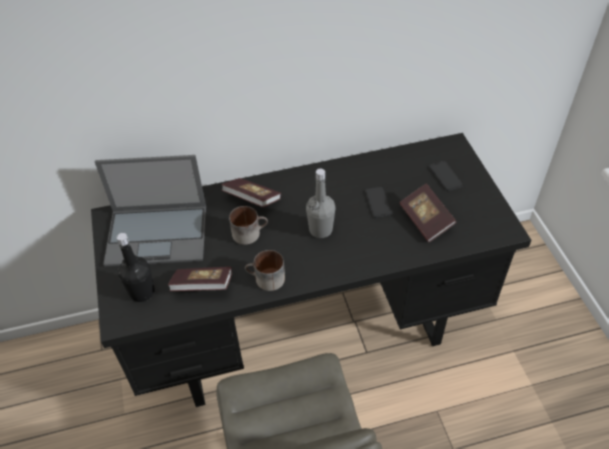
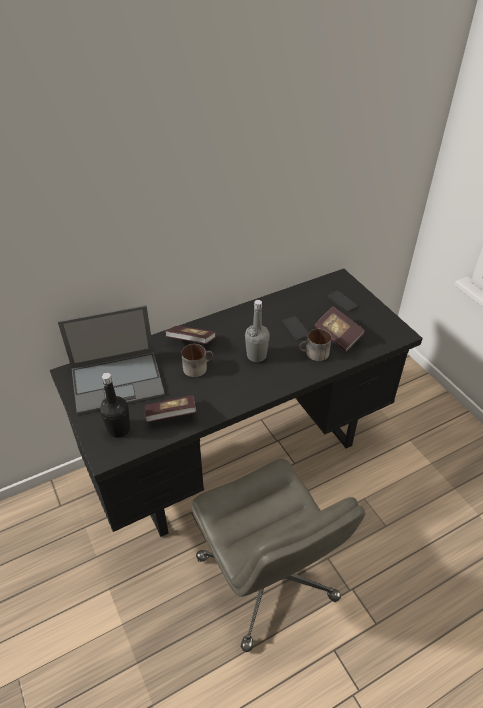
camera: 15 degrees left, 5 degrees down
(266, 279) = (223, 401): mug -> mug (314, 354)

